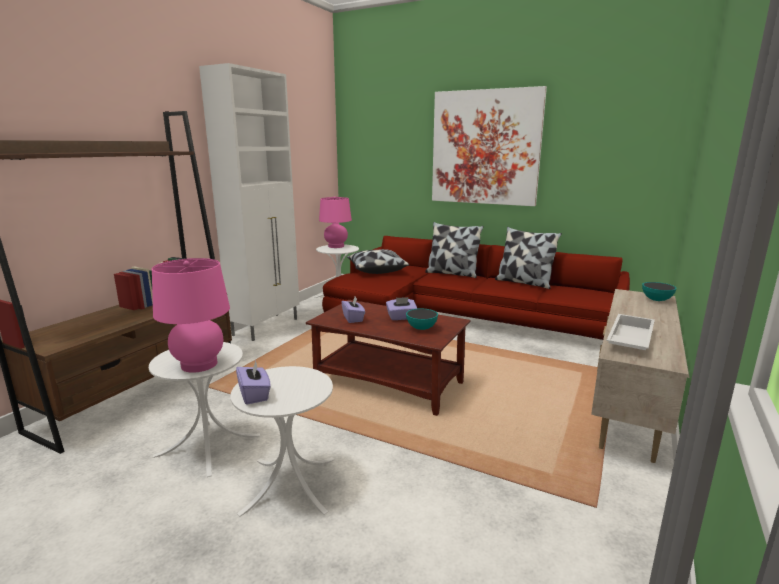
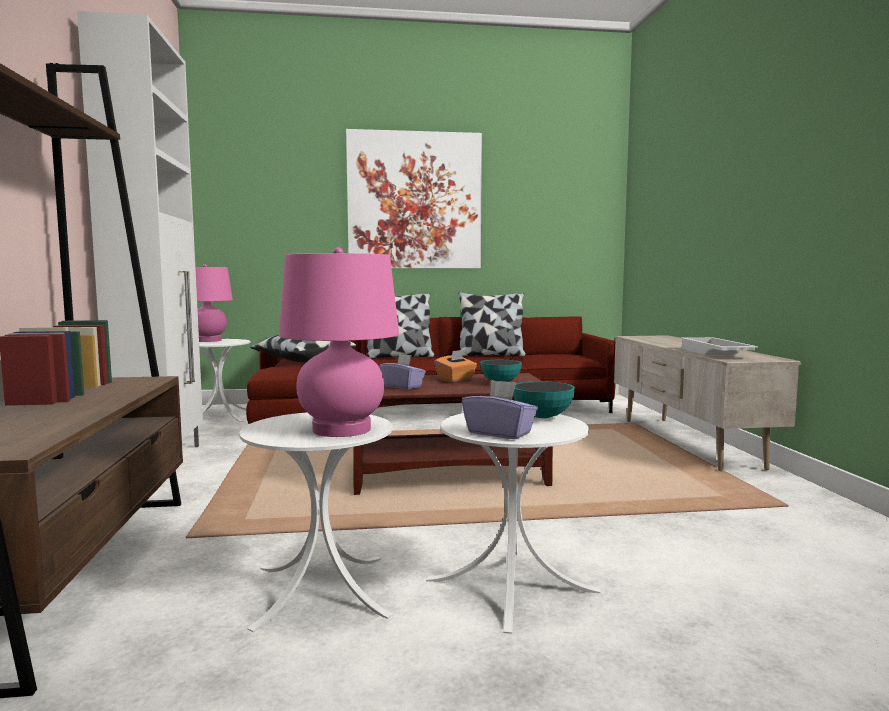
camera: 35 degrees left, 10 degrees down
(401, 317) = (456, 379): purple tissue box -> orange tissue box
(656, 300) = (664, 337): bowl -> bowl (542, 417)

